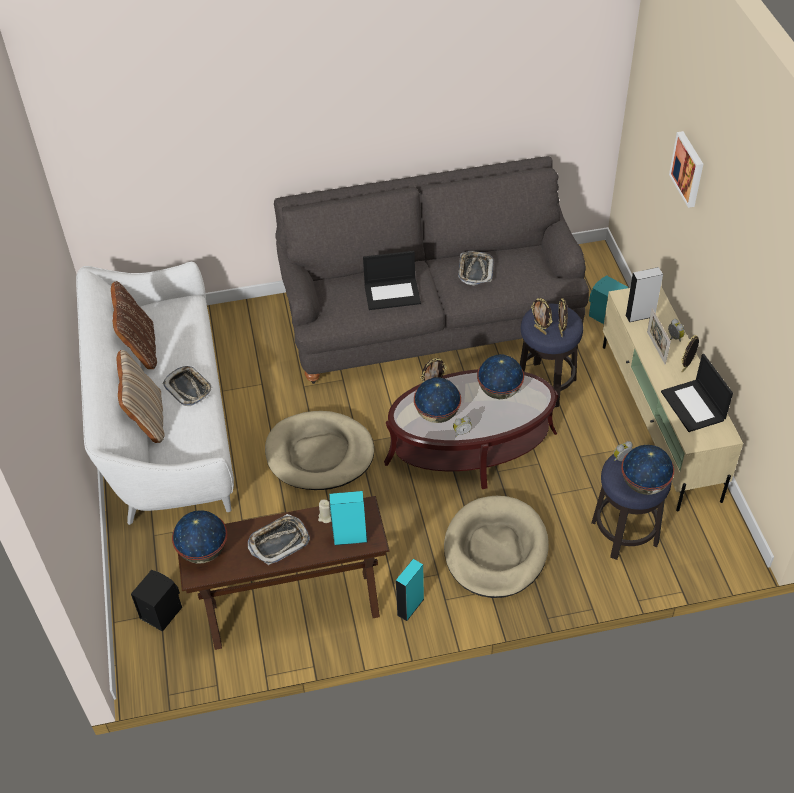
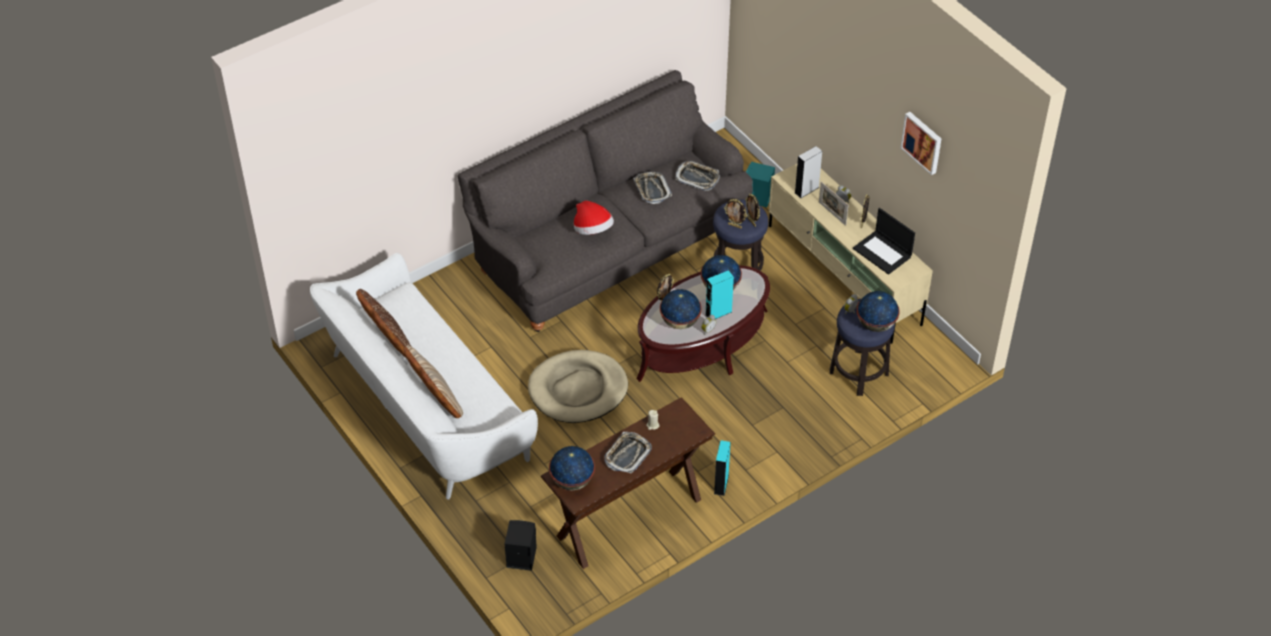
camera: 25 degrees left, 0 degrees up
(188, 388) = (456, 365): tray -> tray (697, 178)
(350, 538) = (681, 434): turquoise speaker -> turquoise speaker (718, 313)
(392, 293) = (593, 230): laptop -> hat
(495, 550) = (765, 419): beige dog bed -> none
(688, 169) = (822, 60): picture -> picture (922, 142)

